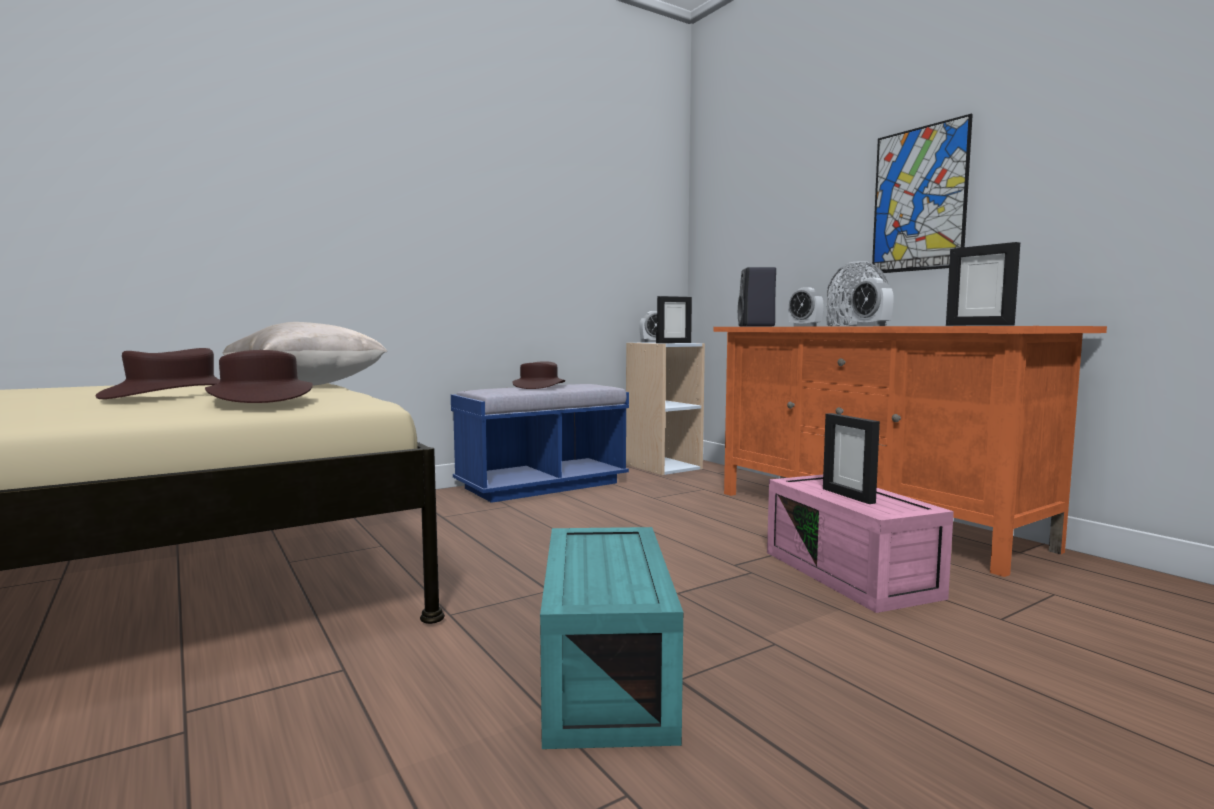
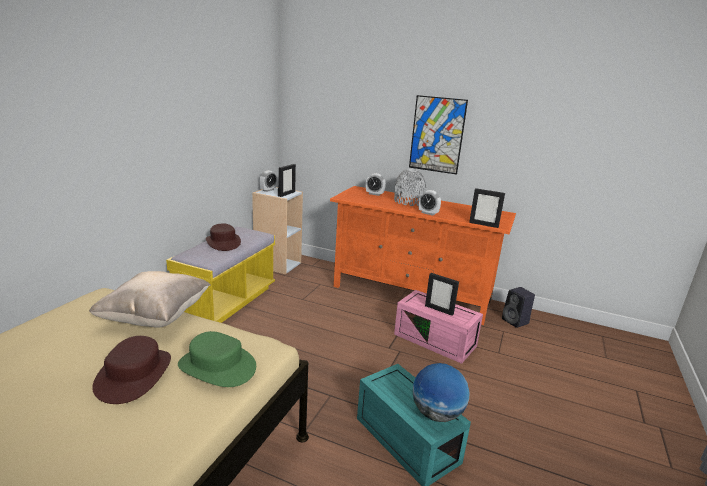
camera: 35 degrees left, 15 degrees up
(260, 397) = (216, 367): brown hat -> green hat
(542, 485) = (227, 301): blue bench -> yellow bench
(623, 586) = (437, 414): none -> globe
(757, 326) = (353, 197): black speaker -> black speaker (515, 322)

